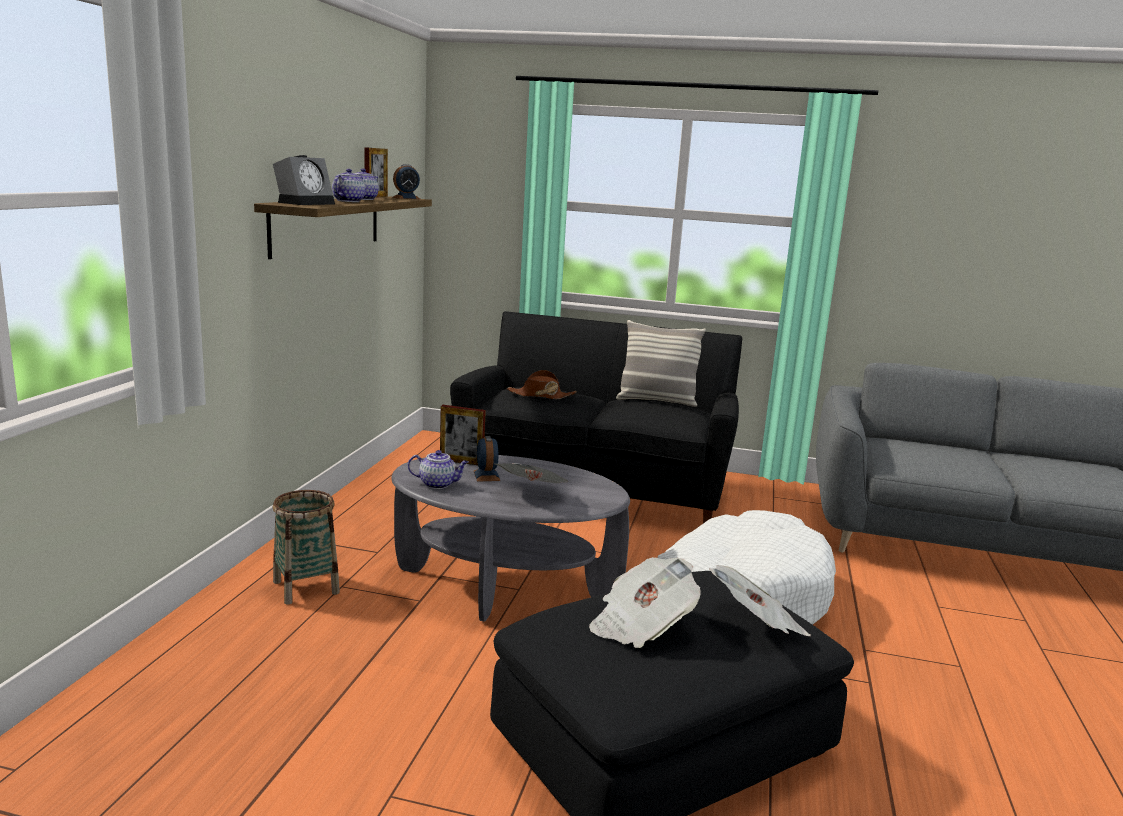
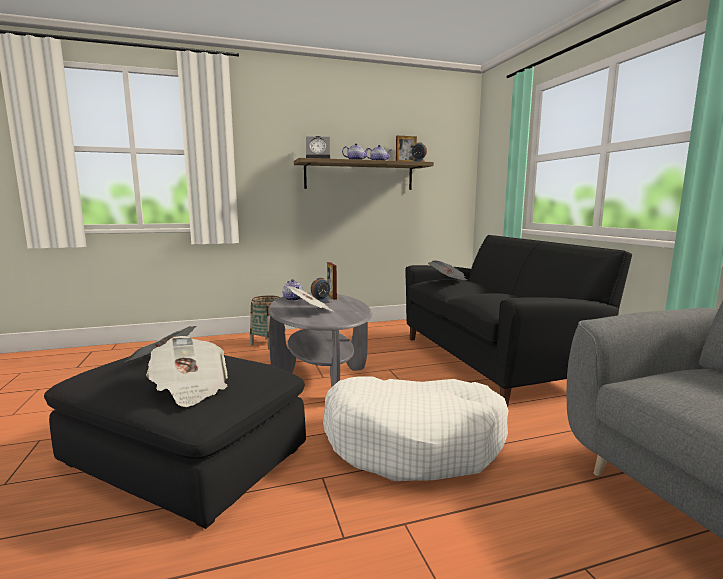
camera: 60 degrees right, 5 degrees down
(540, 395) = (448, 281): brown hat -> newspaper
(657, 401) = (520, 296): pillow -> none

